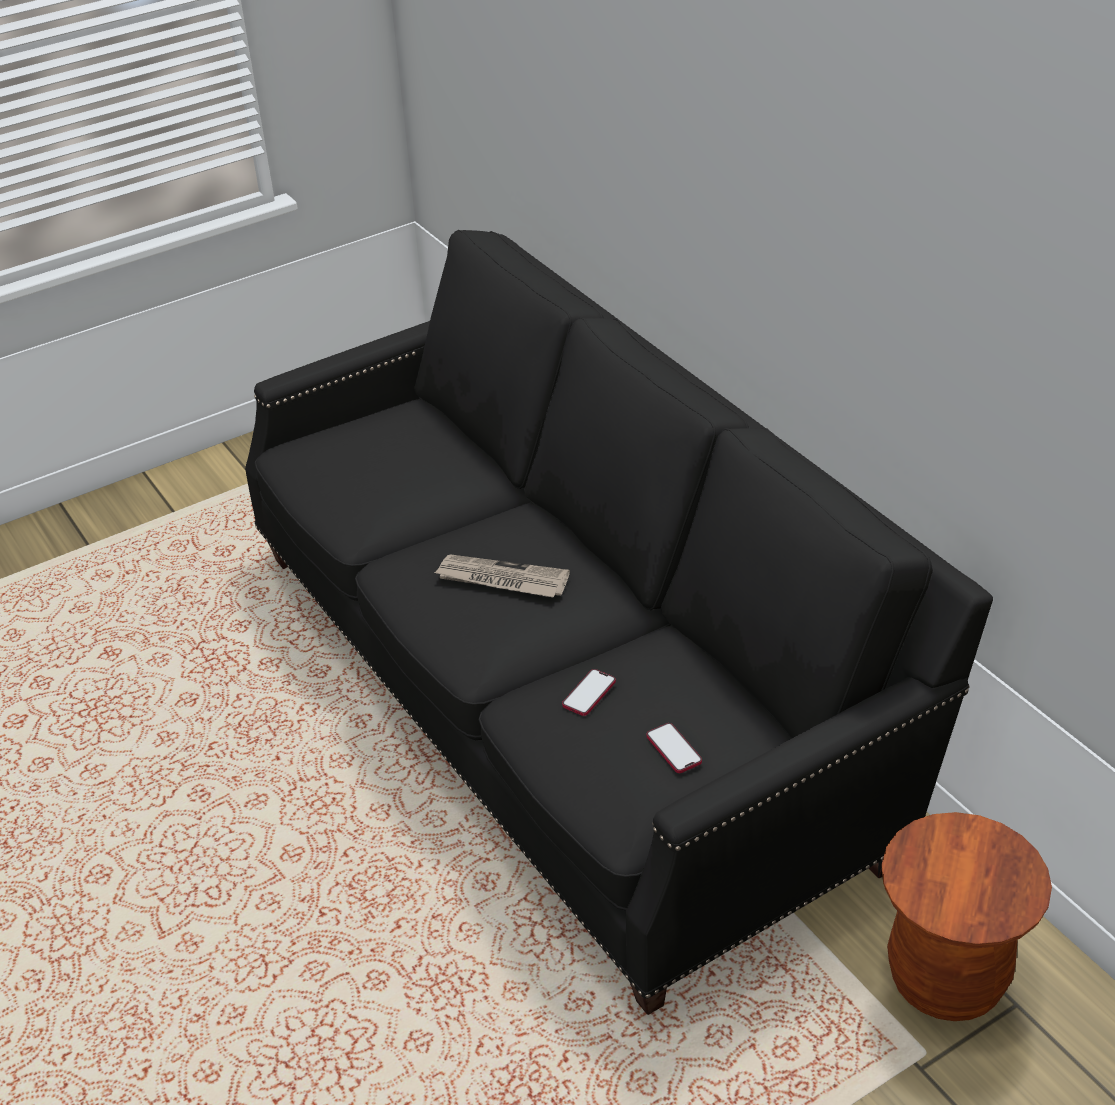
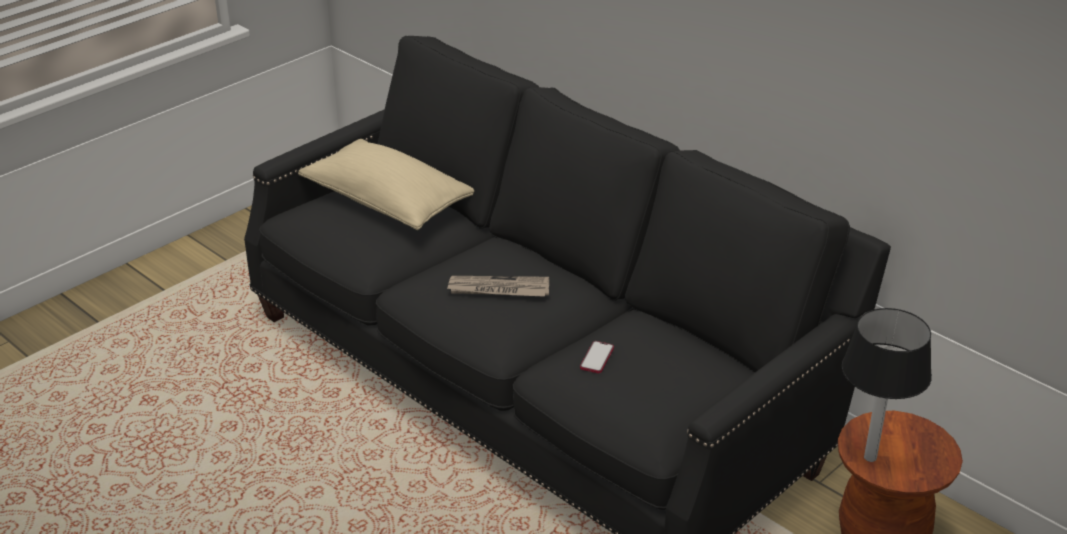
camera: 15 degrees left, 5 degrees down
(413, 442) = (388, 202): none -> beige pillow
(674, 749) = (674, 387): phone -> none
(922, 881) = (871, 457): none -> table lamp

